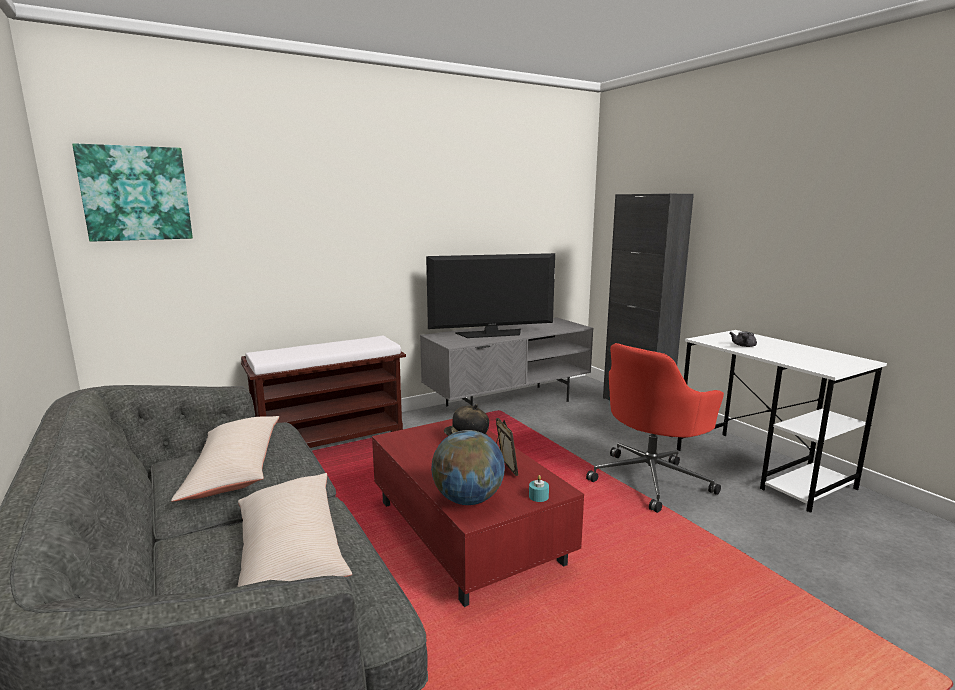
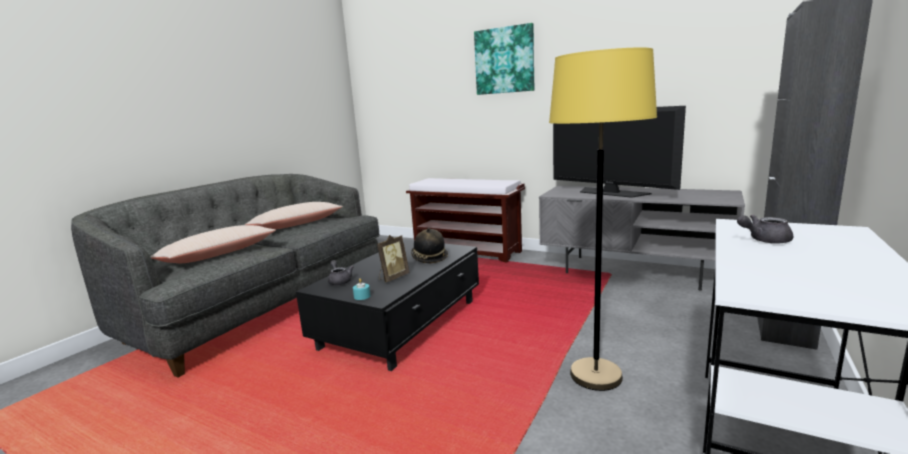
camera: 60 degrees right, 0 degrees up
(136, 193) = (383, 74): picture -> picture (504, 60)
(466, 531) = (402, 324): red coffee table -> black coffee table
(468, 499) = (339, 281): globe -> grey teapot
(651, 479) = (595, 375): red office chair -> yellow floor lamp

